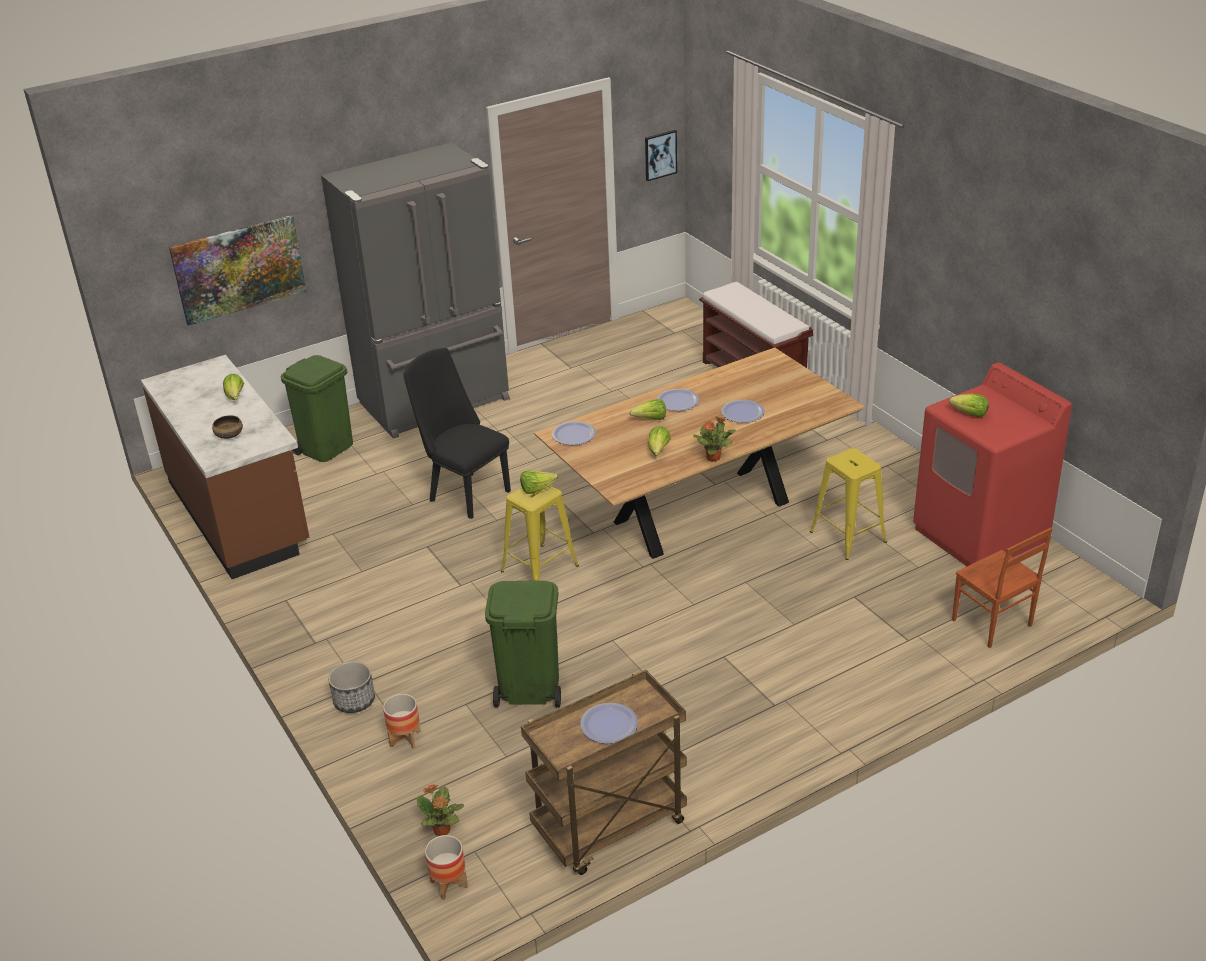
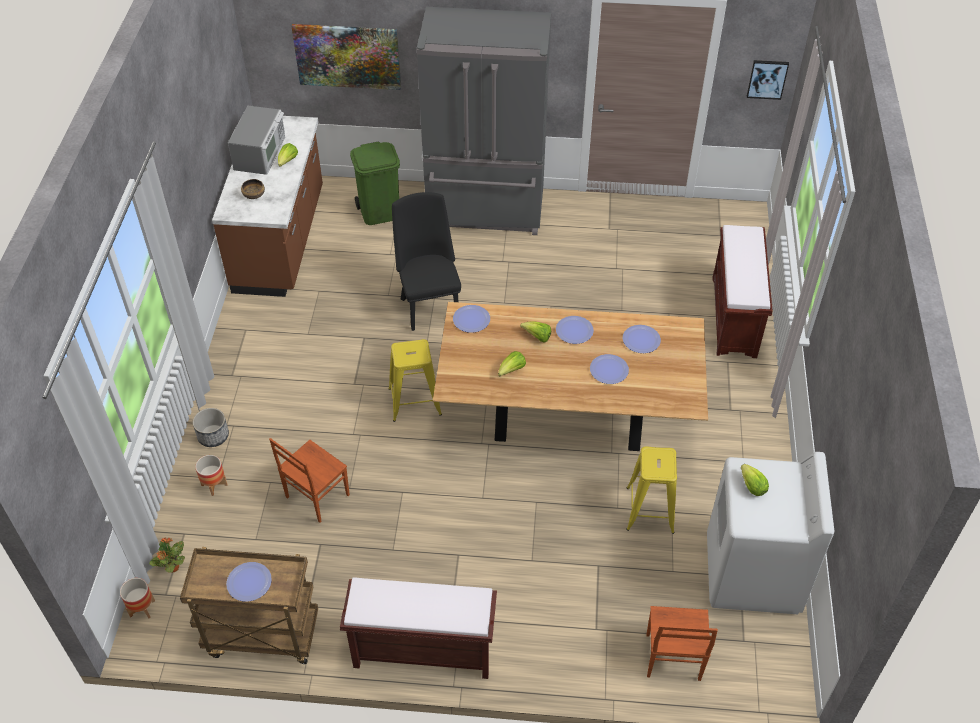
camera: 35 degrees right, 15 degrees up
(195, 402) = (261, 153): none -> microwave
(528, 689) = (316, 496): green trash can -> brown chair
(536, 489) = (416, 350): lettuce -> none
(713, 457) = (543, 400): potted plant -> none
(743, 382) = (641, 339): none -> plate
(780, 745) = (422, 651): none -> brown bench
(980, 535) = (752, 574): red washing machine -> white washing machine

